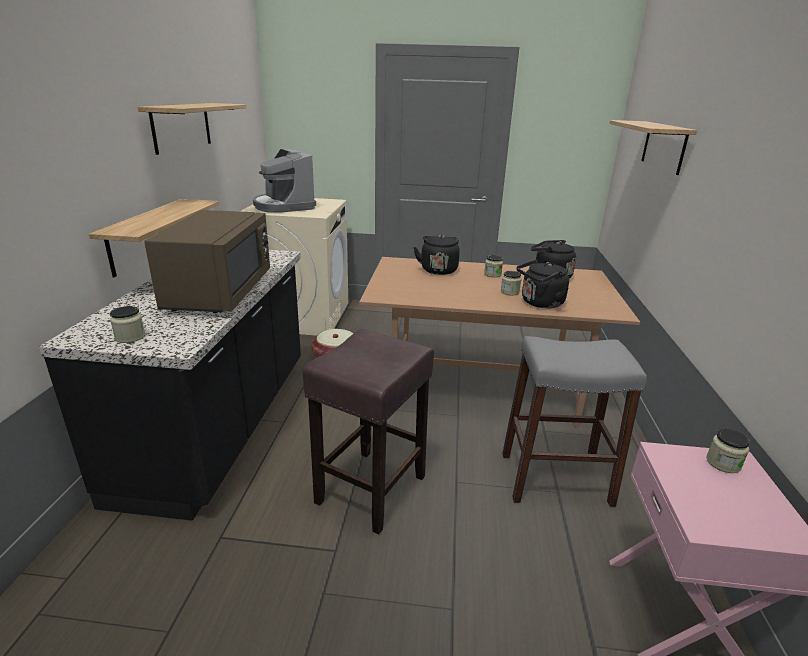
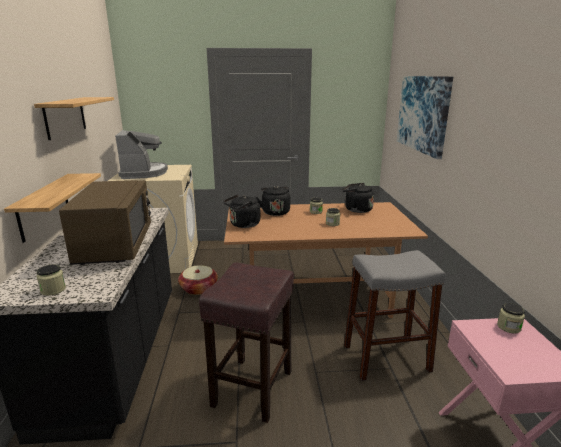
camera: 10 degrees left, 5 degrees down
(283, 206) = (143, 173): coffee machine -> coffee machine turned 150 degrees counterclockwise
(540, 303) = (356, 230): black kettle -> black kettle (243, 225)
(663, 146) = (423, 113): shelf -> picture

